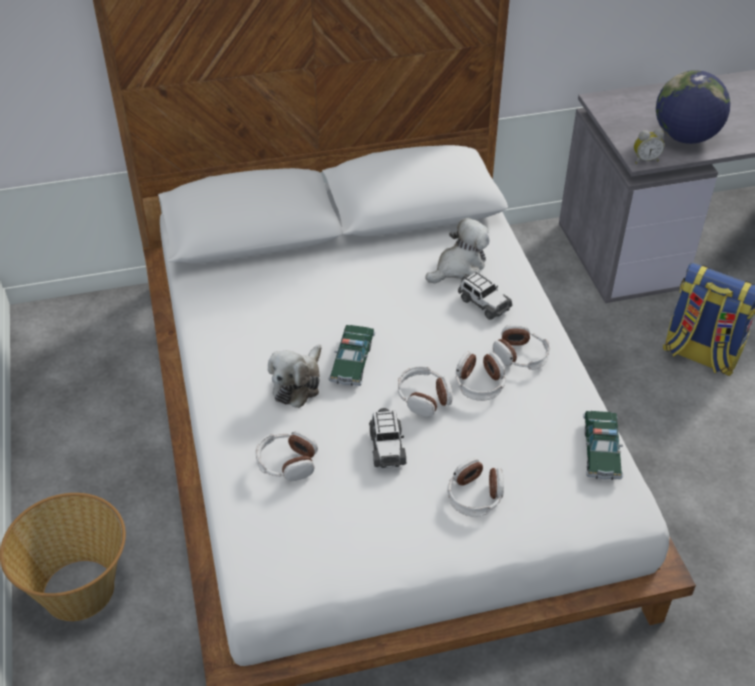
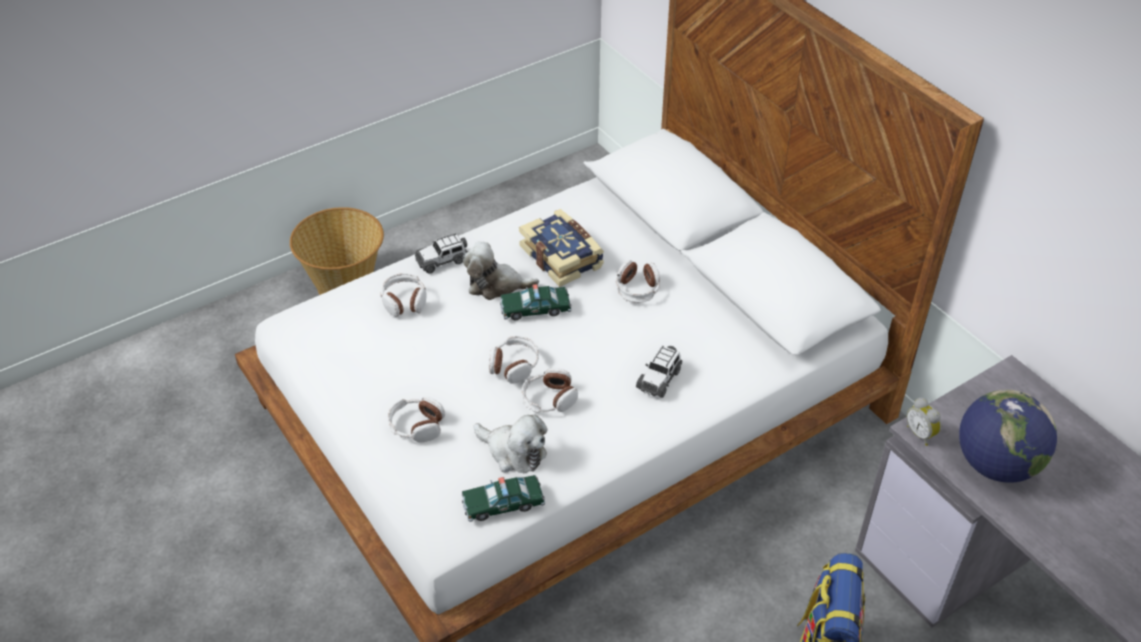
camera: 70 degrees right, 0 degrees up
(285, 323) = (562, 257): none -> book
(386, 447) = (446, 356): toy car -> toy car (442, 260)
(459, 267) = (703, 350): plush toy -> plush toy (513, 452)
(521, 356) = (599, 421): headphones -> headphones (637, 289)

